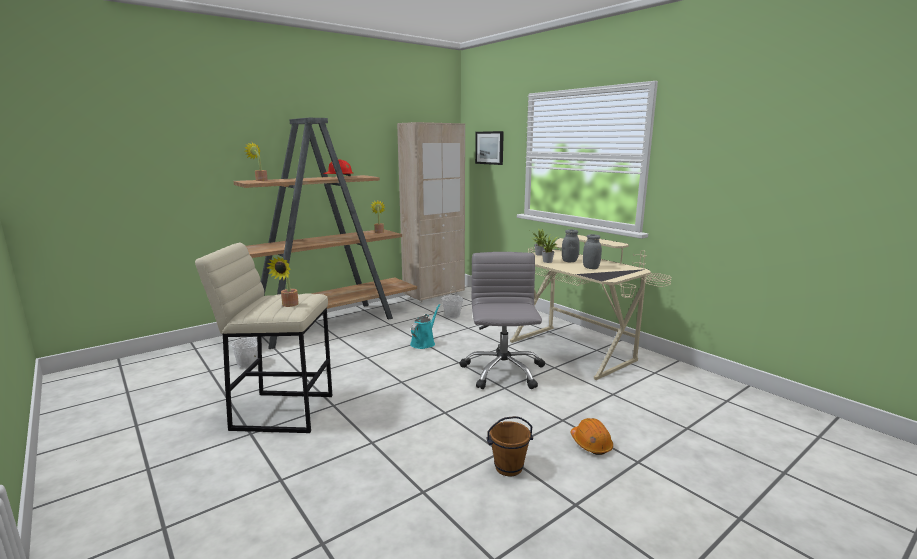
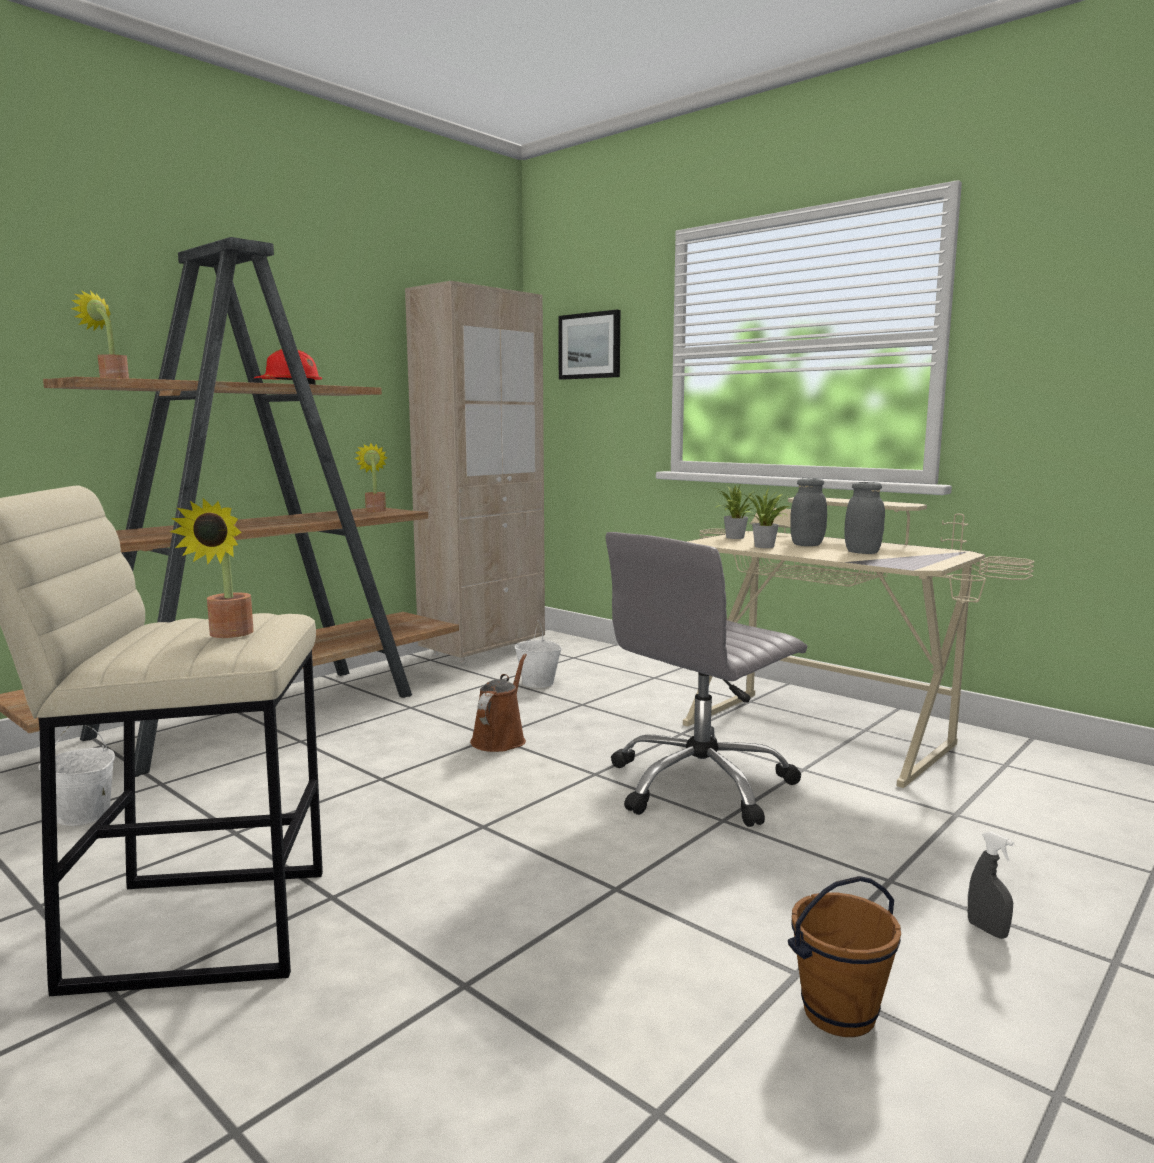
camera: 10 degrees left, 5 degrees down
(424, 343) = (500, 739): turquoise watering can -> brown watering can
(503, 371) = (700, 785): grey office chair -> grey office chair turned 120 degrees counterclockwise
(591, 444) = (987, 930): orange hard hat -> grey spray bottle

